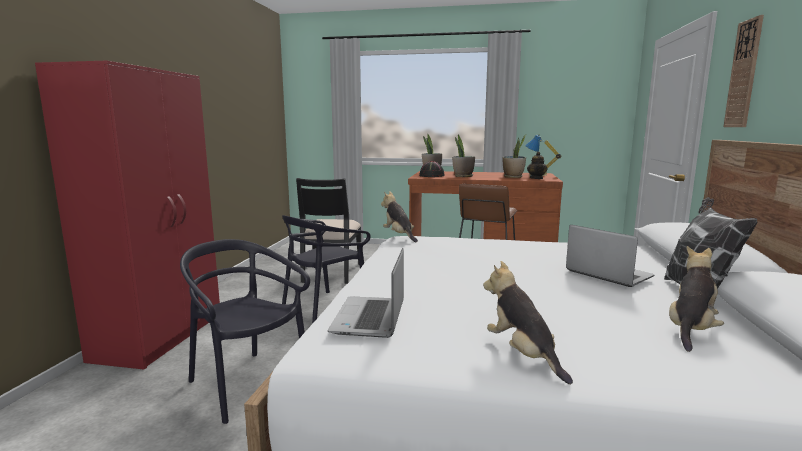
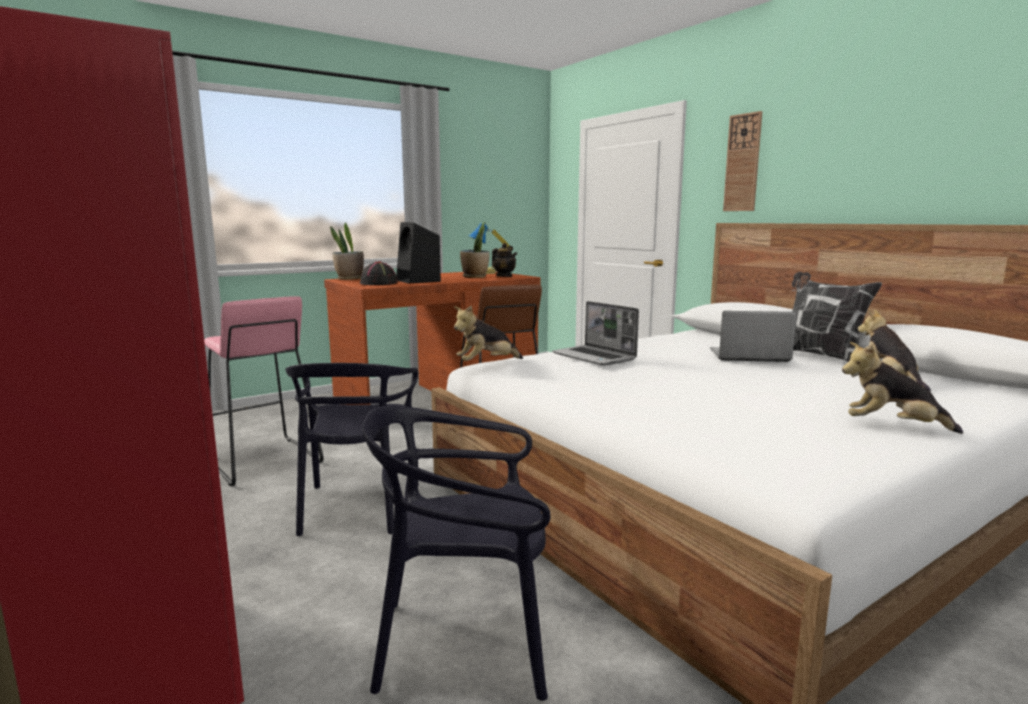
camera: 45 degrees left, 0 degrees up
(331, 273) = (263, 461): black chair -> pink stool
(370, 318) = (752, 443): laptop -> laptop (595, 357)
(399, 236) = (486, 364): plush toy -> plush toy turned 45 degrees counterclockwise
(463, 176) = (419, 281): potted plant -> black speaker

